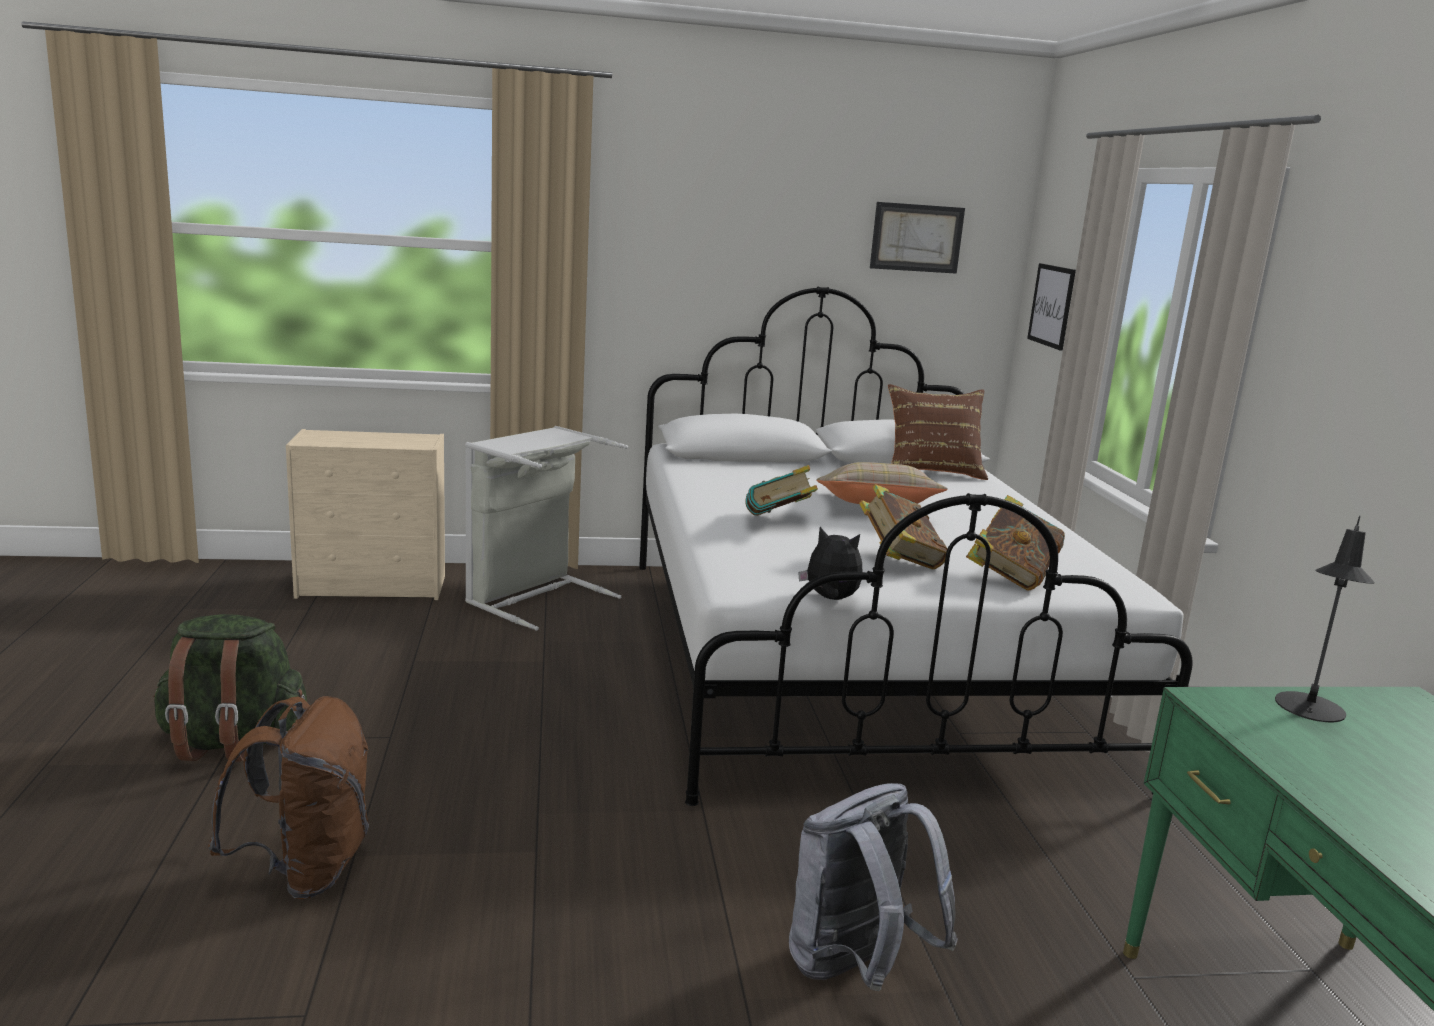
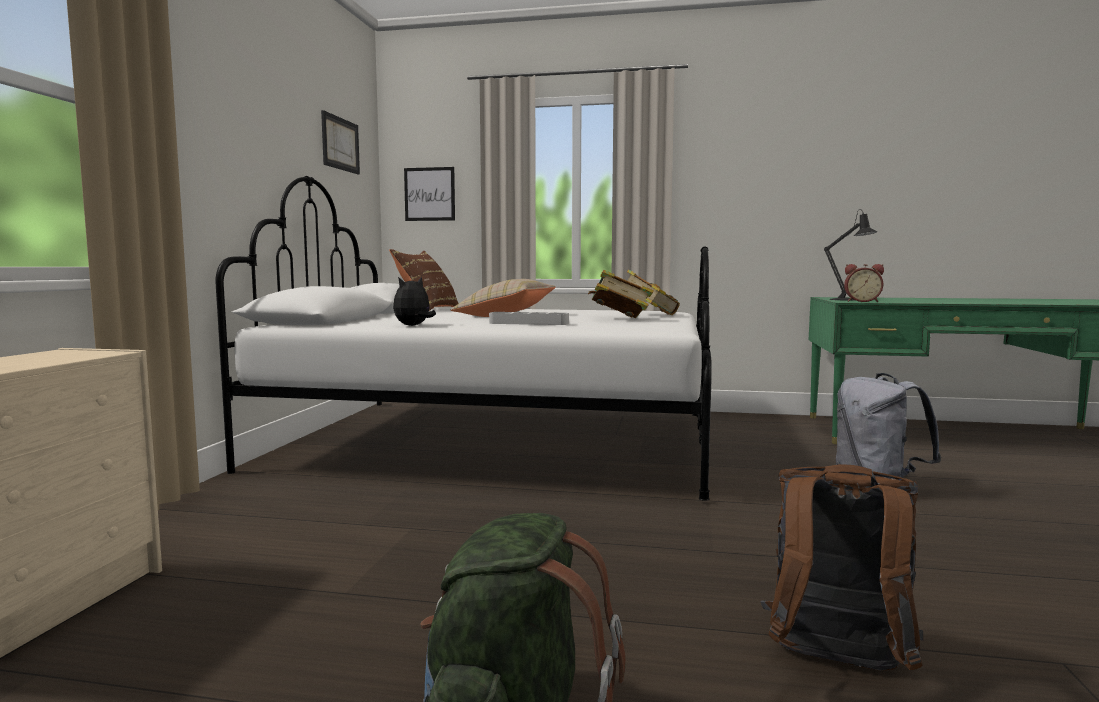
camera: 70 degrees left, 10 degrees down
(534, 597) = (235, 520): grey laundry basket -> none
(778, 523) = (528, 323): book -> grey tray
(830, 599) = (689, 326): plush toy -> plush toy (413, 325)
(1240, 716) = (862, 301): none -> alarm clock

